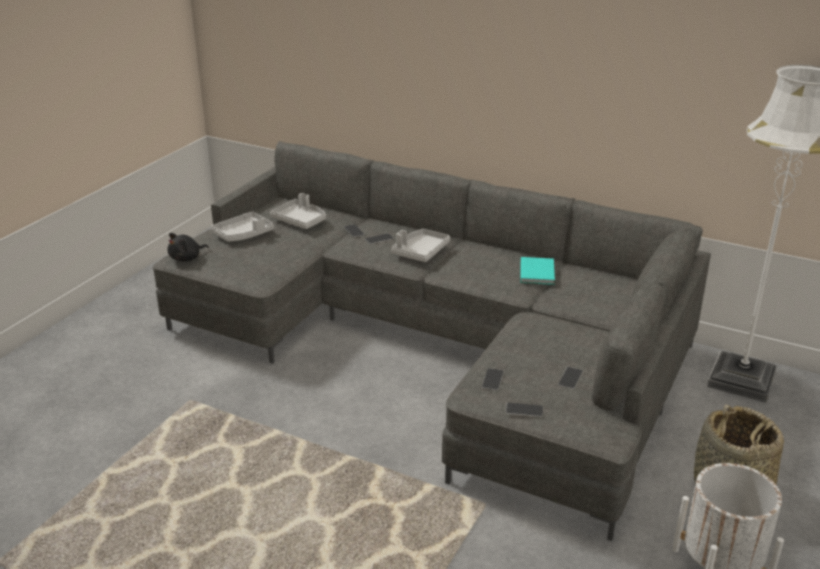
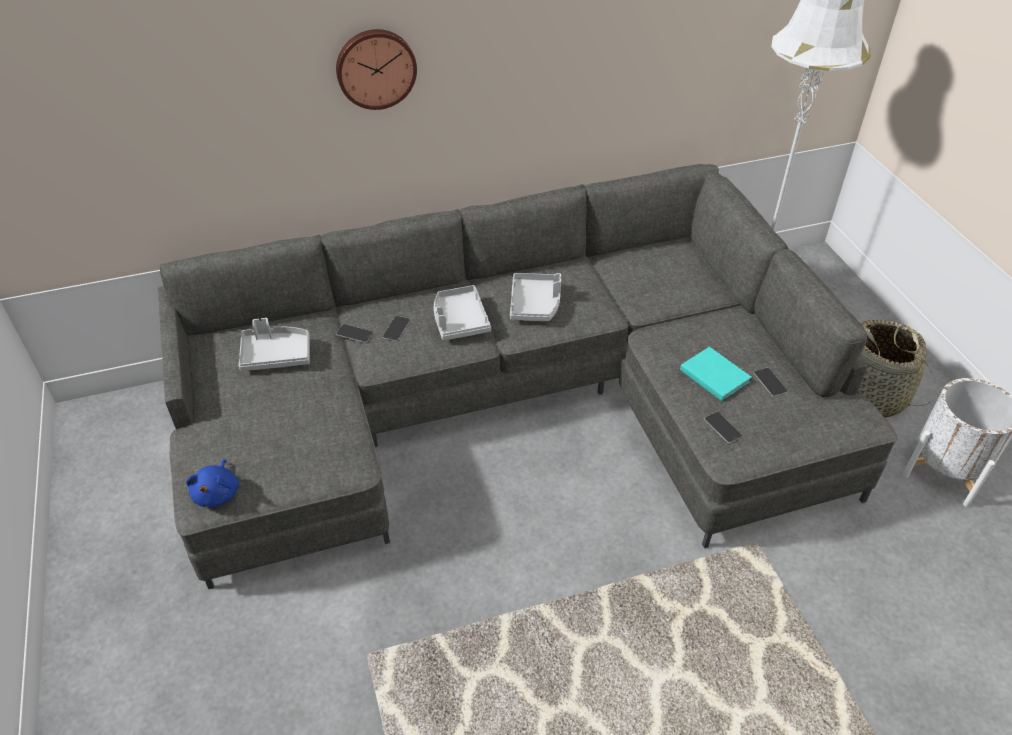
camera: 45 degrees left, 15 degrees up
(187, 258) = (218, 493): black plush toy -> blue plush toy
(243, 234) = (238, 415): grey tray -> grey tray (535, 304)
(437, 51) = (375, 68): none -> wall clock
(524, 410) = (787, 441): phone -> none
(537, 272) = (590, 281): turquoise book -> turquoise book (714, 374)

